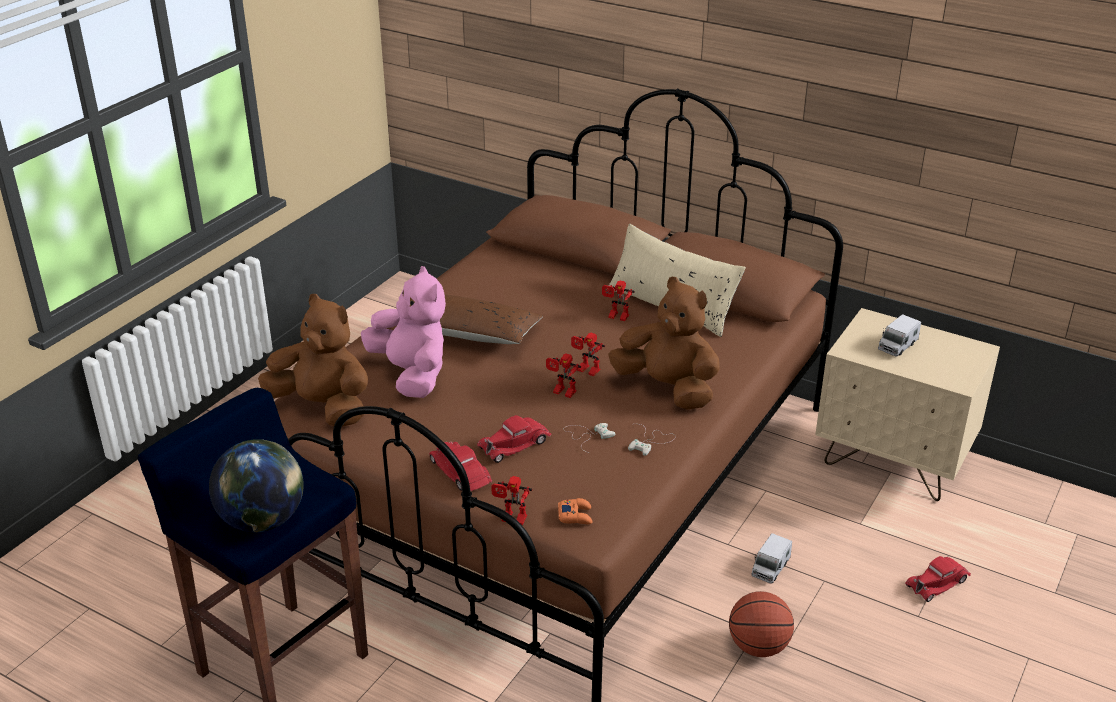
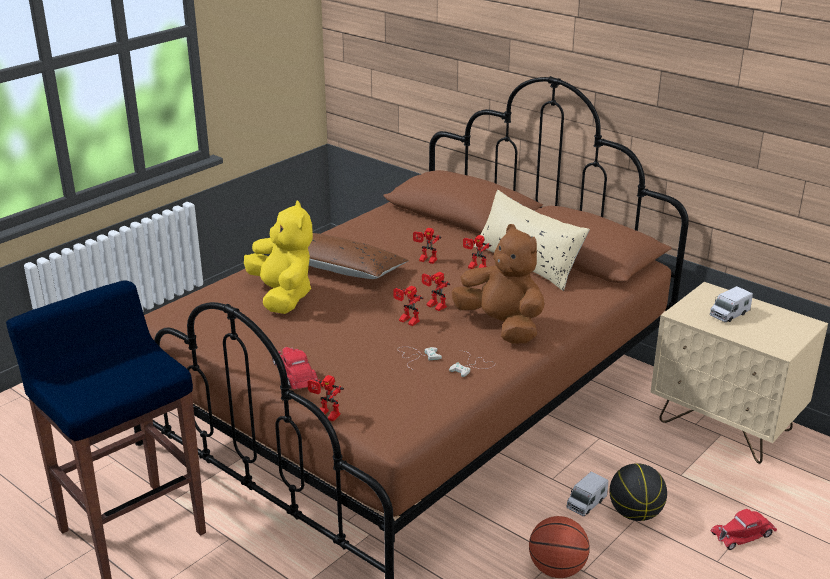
camera: 10 degrees right, 5 degrees down
(262, 521) = (102, 389): globe -> none
(323, 407) = (199, 314): brown plush toy -> none
(412, 374) = (283, 296): pink plush toy -> yellow plush toy
(515, 444) = (350, 357): red toy car -> none
(559, 313) = (426, 260): none -> toy robot
(575, 515) = (383, 418): orange game controller -> none
(824, 573) = (635, 513): none -> basketball

